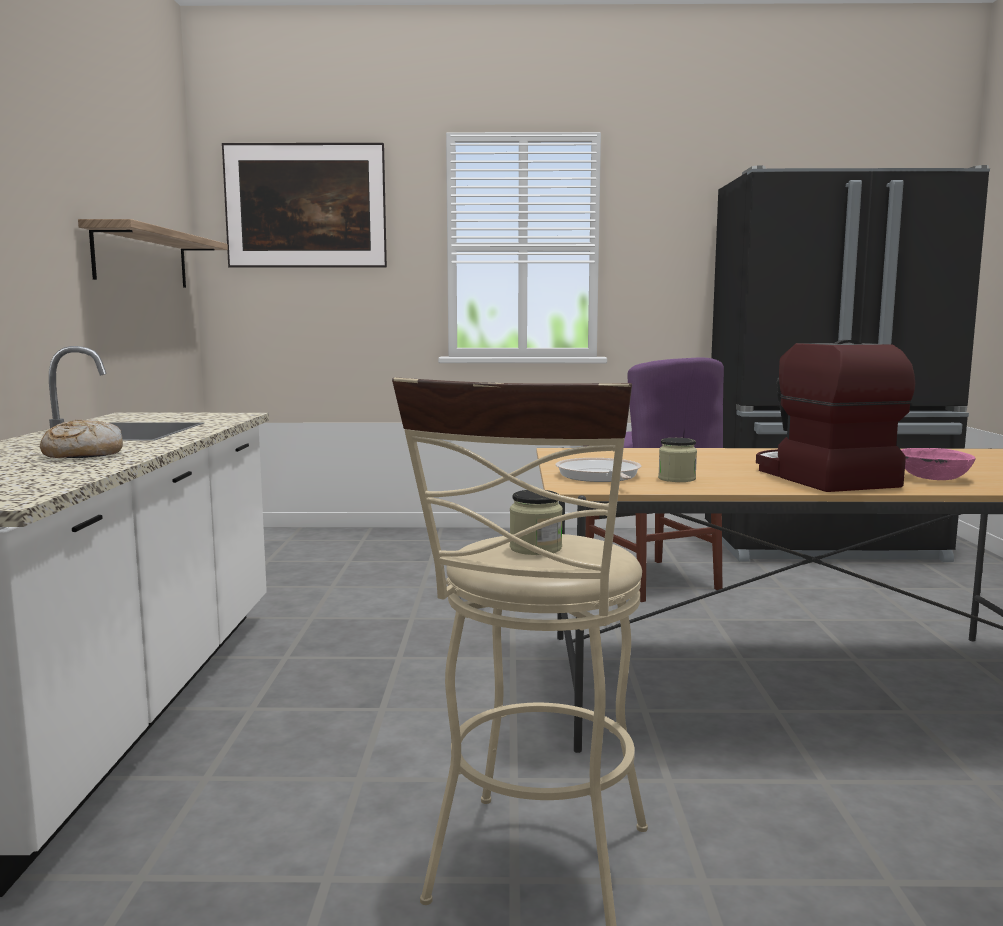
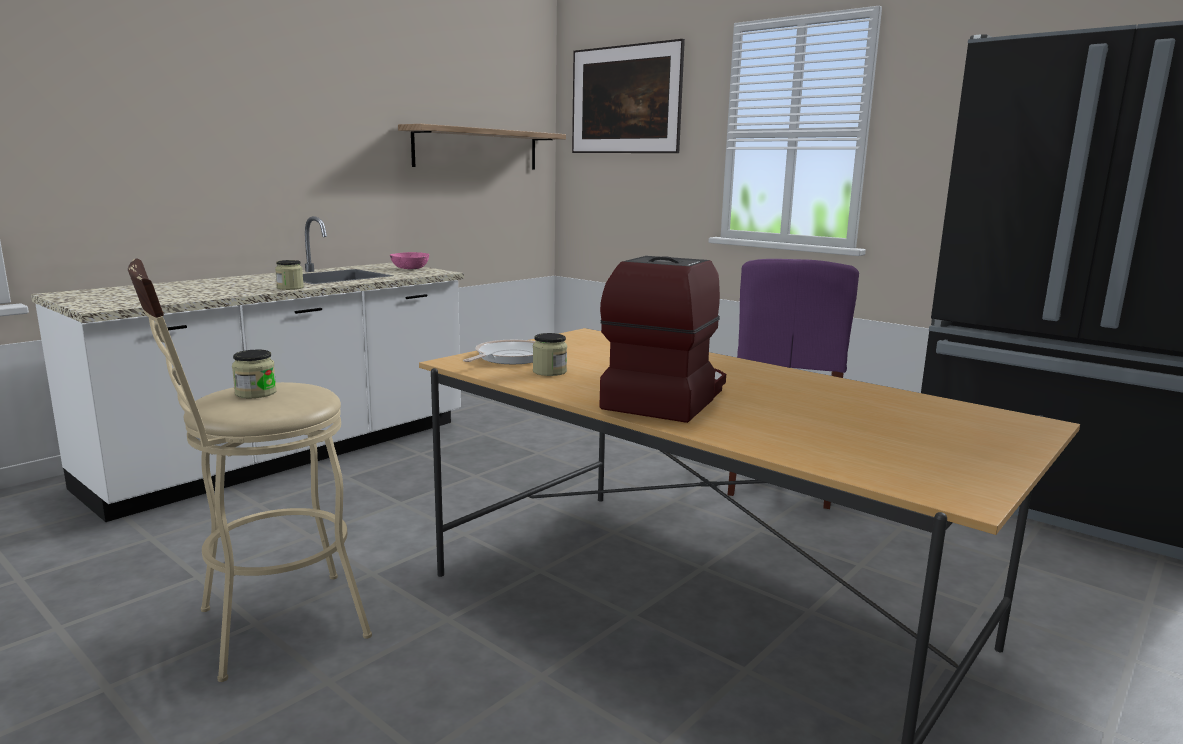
camera: 40 degrees right, 5 degrees up
(82, 454) = (242, 288): bread -> none
(154, 446) = (290, 288): none -> jar
(933, 478) = (766, 424): pink bowl -> pink bowl (410, 268)

